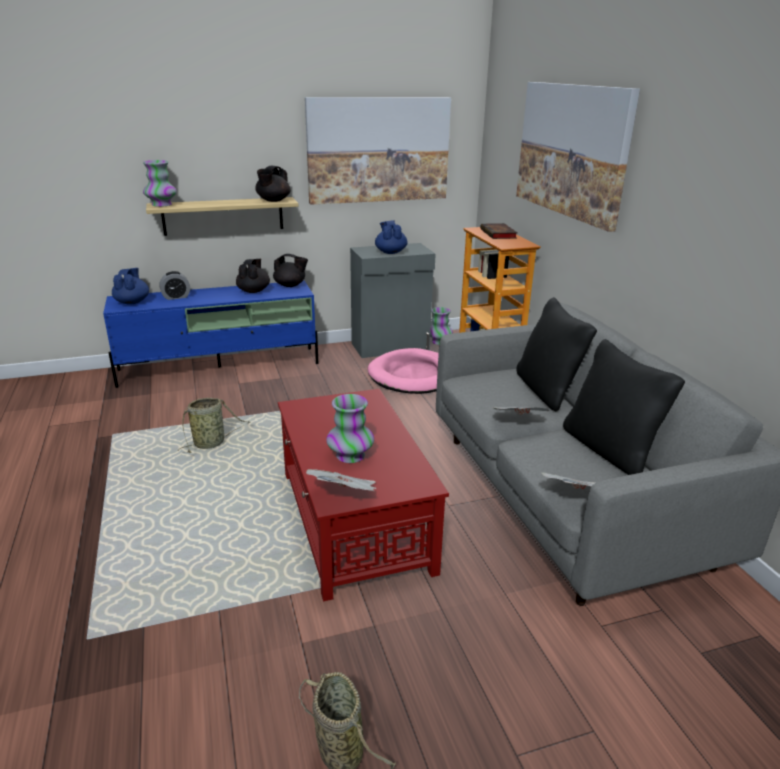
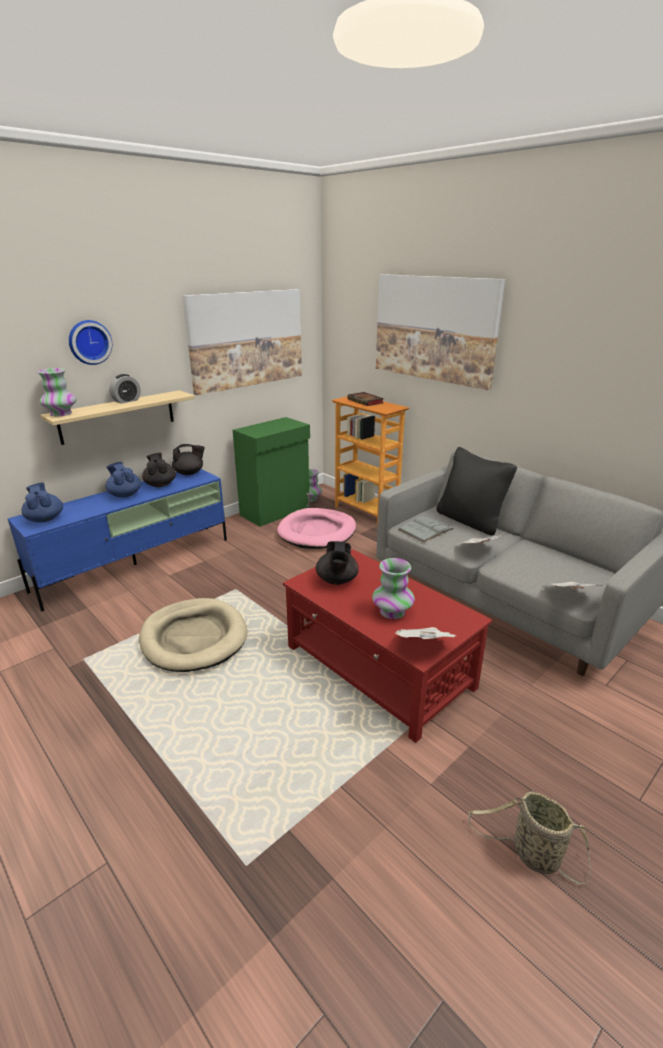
camera: 25 degrees left, 0 degrees up
(176, 297) = (87, 505): alarm clock -> alarm clock (127, 401)
(200, 138) = (89, 342): none -> wall clock
(211, 443) = (194, 638): basket -> beige dog bed
(273, 200) = (167, 396): black teapot -> black teapot (337, 580)
(390, 252) = (272, 429): blue teapot -> blue teapot (125, 494)
(391, 347) = (276, 511): grey cabinet -> green cabinet
(483, 388) = (426, 529): none -> grey book
(609, 449) = (553, 554): black pillow -> none

